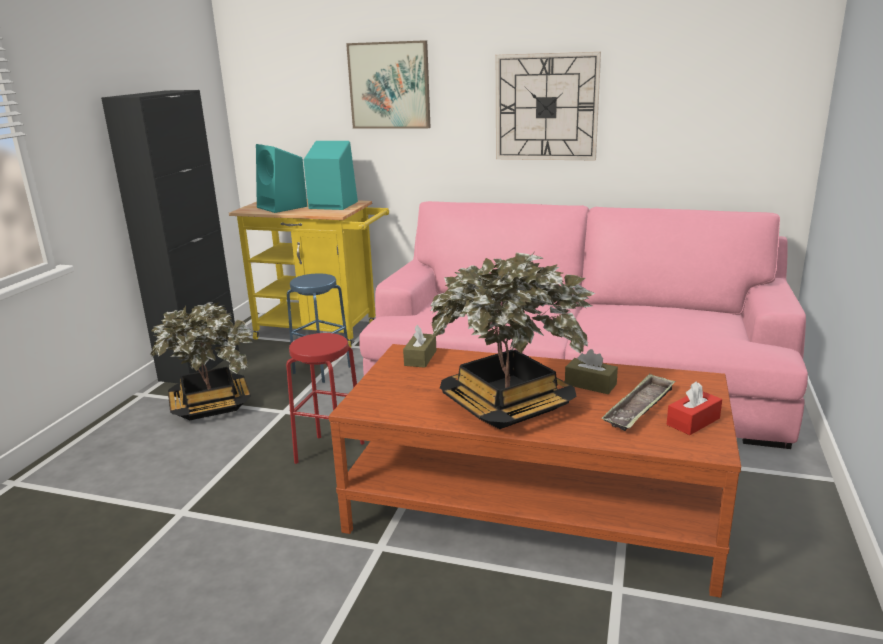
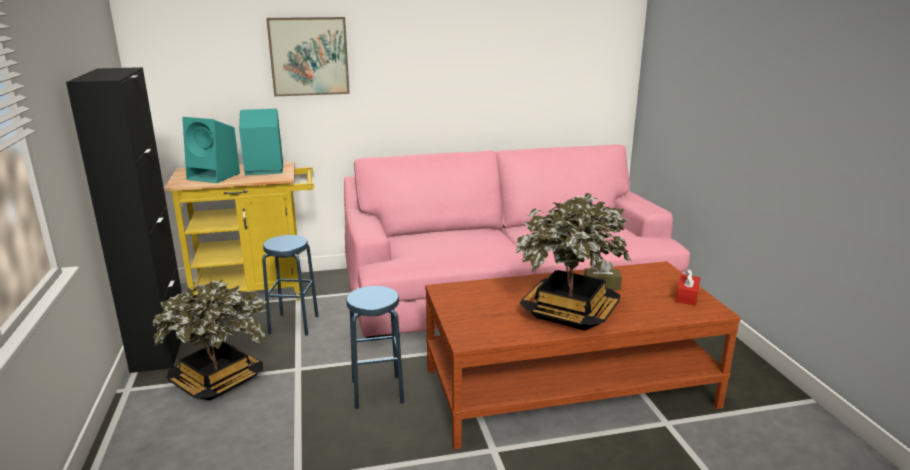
camera: 30 degrees left, 0 degrees up
(330, 452) = (377, 391): red stool -> blue stool
(420, 358) = (463, 291): brown tissue box -> none
(546, 107) = (449, 73): wall clock -> none
(639, 408) = (648, 294): tray -> none

